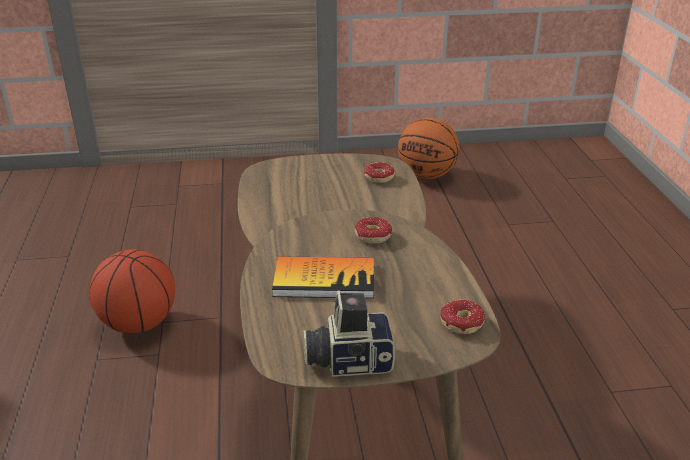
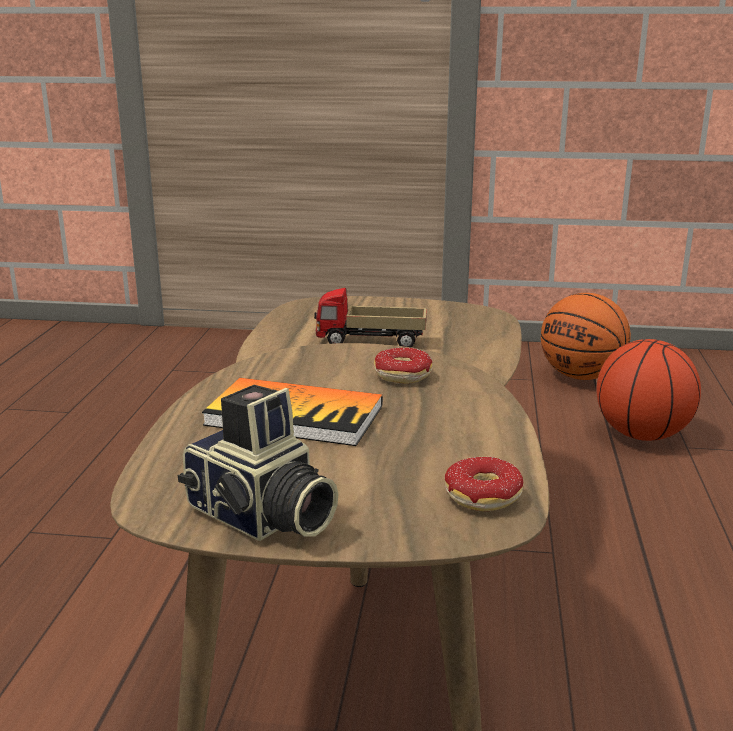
camera: 15 degrees right, 10 degrees down
(138, 324) = (107, 498): basketball -> basketball (641, 435)
(324, 200) = (370, 342): none -> toy truck
(348, 360) = (260, 518): camera -> camera turned 150 degrees counterclockwise
(376, 180) = (458, 329): donut -> none

